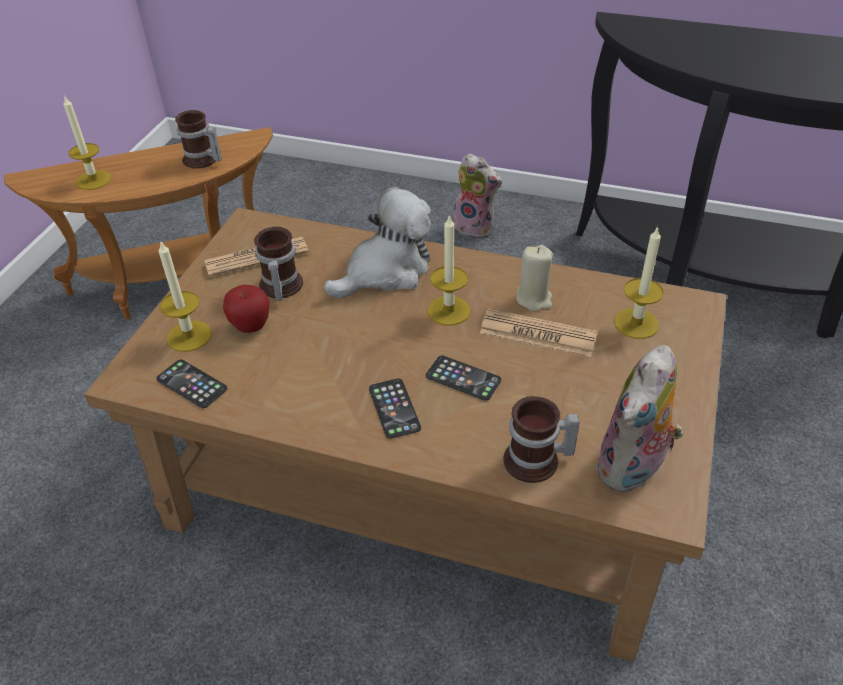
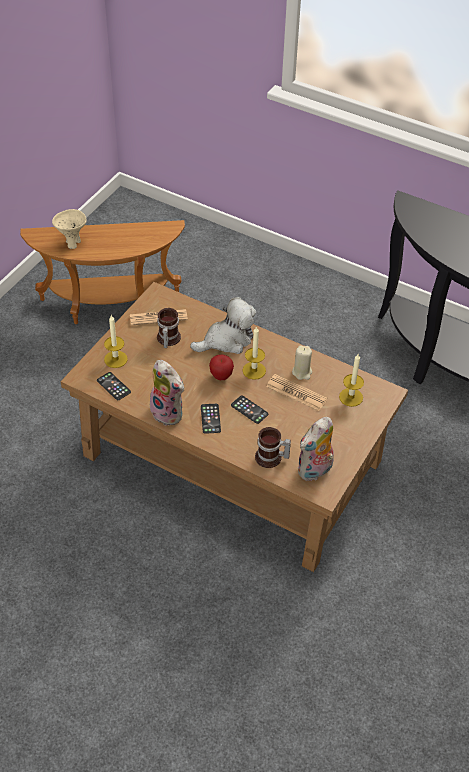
camera: 10 degrees right, 5 degrees up
(93, 180) = (72, 243): candle -> beige bowl
(202, 161) = (138, 240): mug -> none
(251, 326) = (148, 360): apple -> apple (221, 376)
(476, 227) = (313, 299): plush toy -> plush toy (169, 412)

